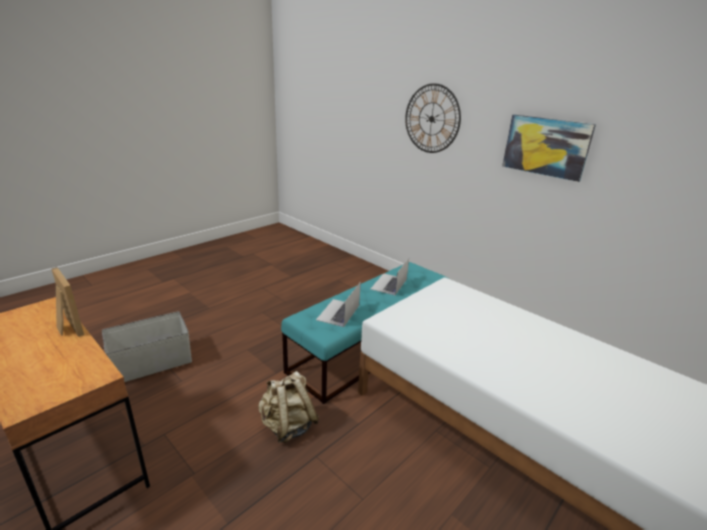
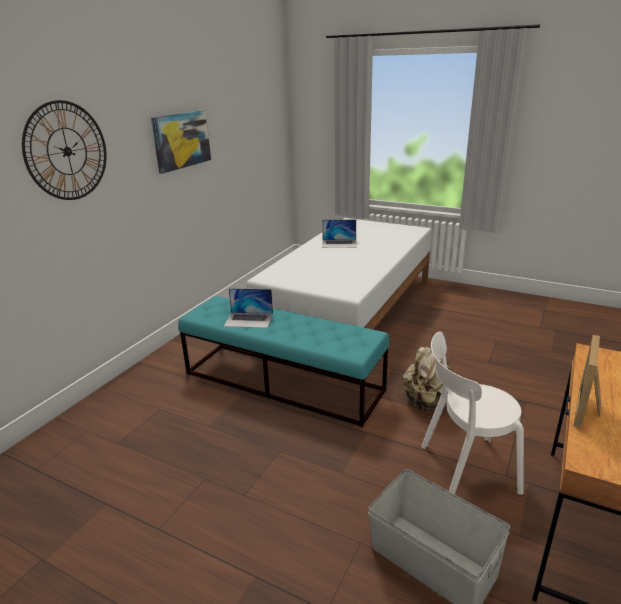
camera: 105 degrees left, 0 degrees up
(194, 411) = (464, 468): none -> white chair
(338, 312) = (328, 335): laptop -> laptop (339, 243)

